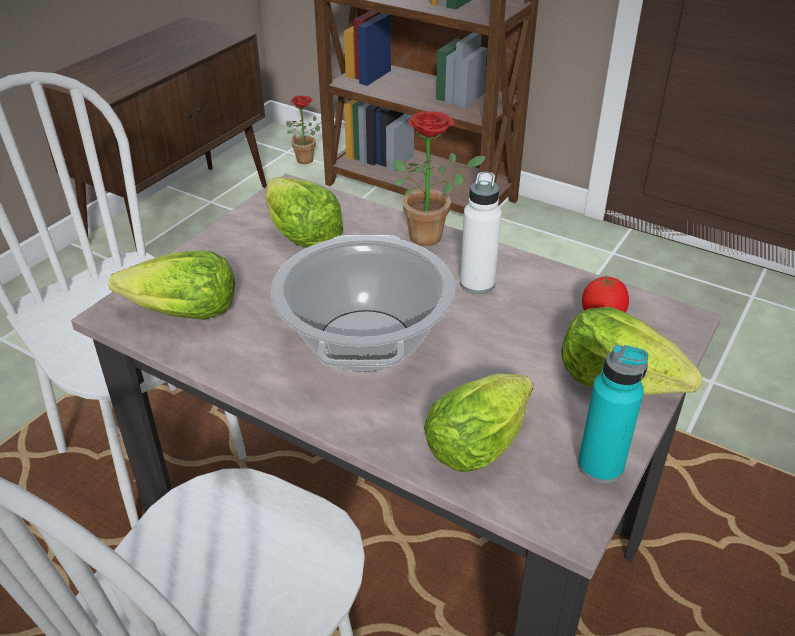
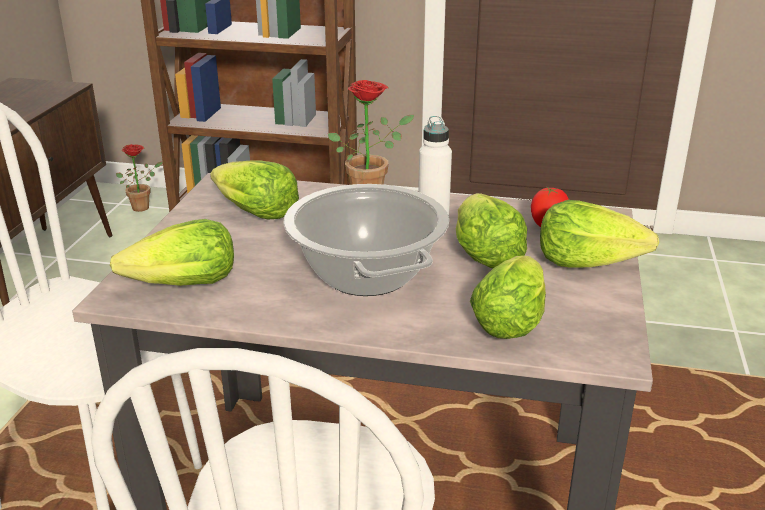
camera: 20 degrees left, 10 degrees down
(506, 342) = (484, 253): none -> lettuce
(600, 466) = (612, 316): turquoise bottle -> none

